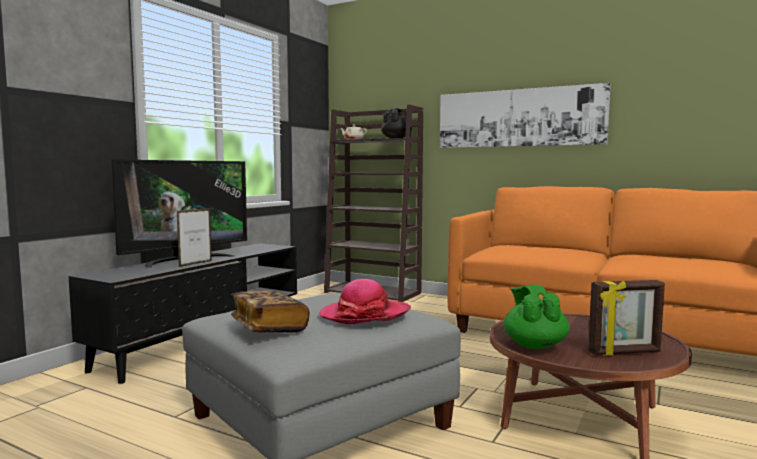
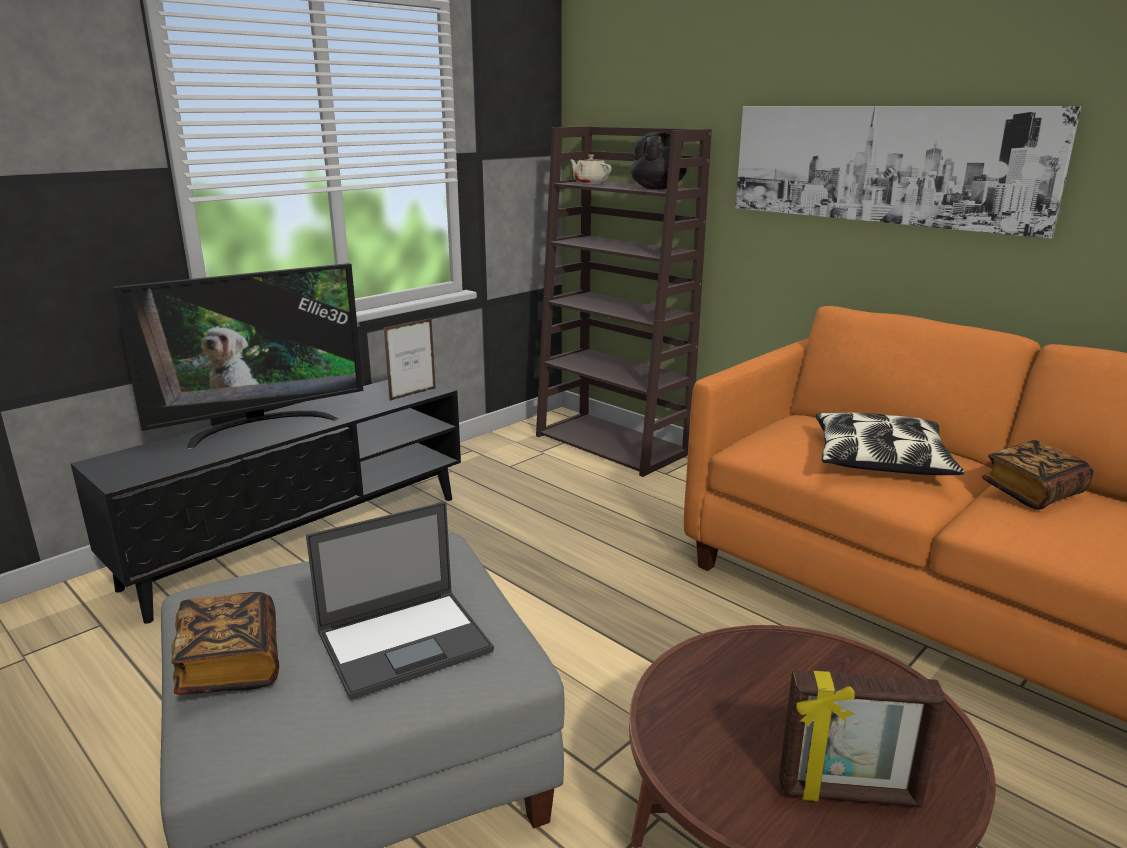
camera: 15 degrees right, 15 degrees up
(195, 264) = (264, 441): picture frame -> picture frame (413, 394)
(365, 315) = (406, 641): hat -> laptop
(534, 345) = (689, 739): green teapot -> none
(553, 251) = (880, 459): none -> pillow
(632, 255) = (1032, 492): none -> book

